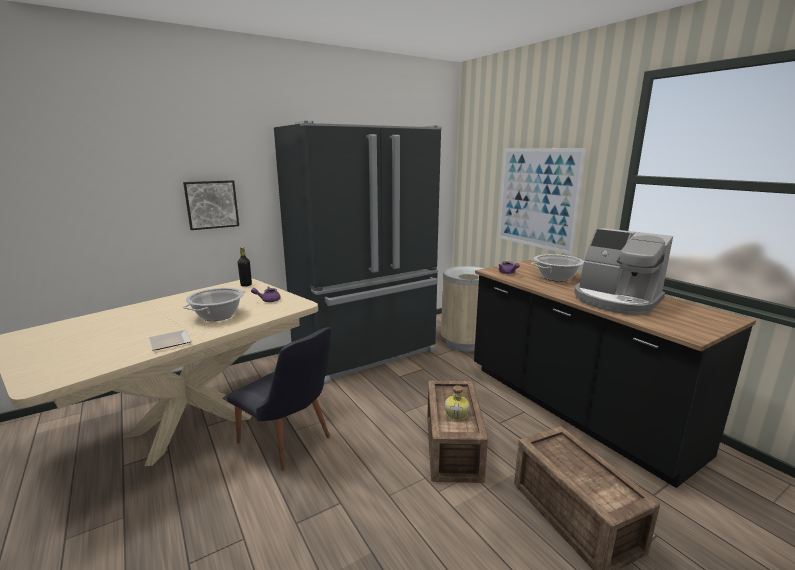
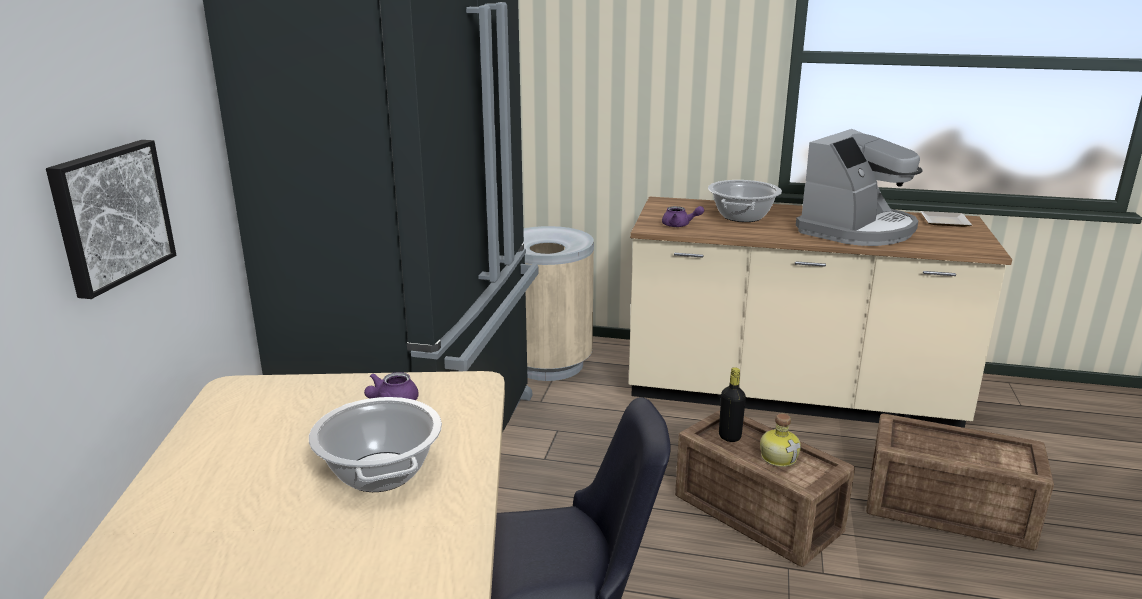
camera: 45 degrees left, 5 degrees up
(169, 343) = (438, 563): plate -> plate (946, 222)
(246, 285) = (255, 394): black bottle -> black bottle (729, 437)
(537, 198) = (633, 93): picture -> none
(574, 409) = (790, 395): black counter -> beige counter
(615, 300) = (857, 230): coffee machine -> coffee machine turned 45 degrees counterclockwise

